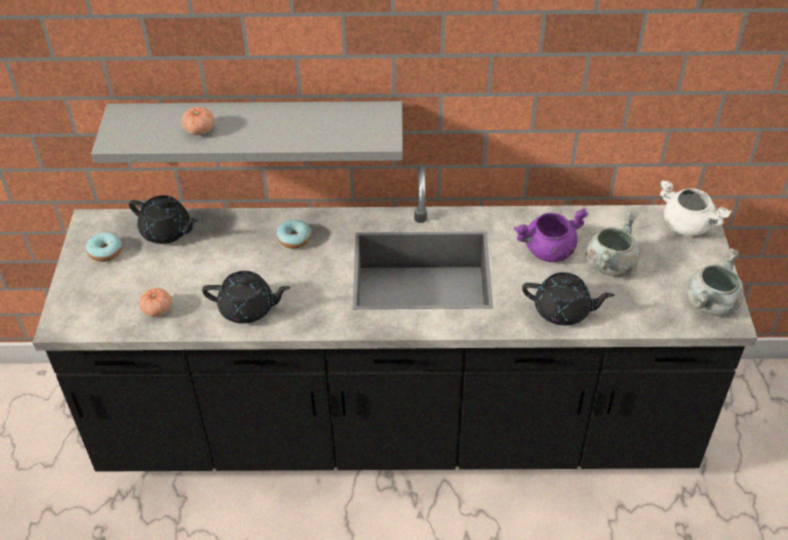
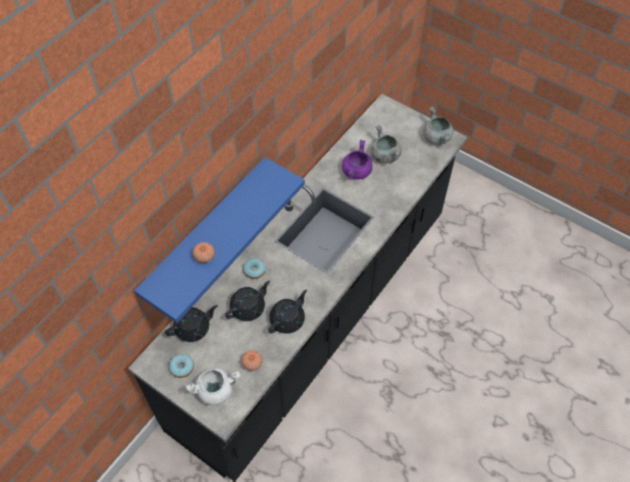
camera: 55 degrees left, 10 degrees up
(258, 131) = (206, 233): grey shelf -> blue shelf
(563, 310) = (398, 192): black teapot -> black teapot (248, 308)
(687, 225) = (385, 112): white cooking pot -> white cooking pot (215, 390)

